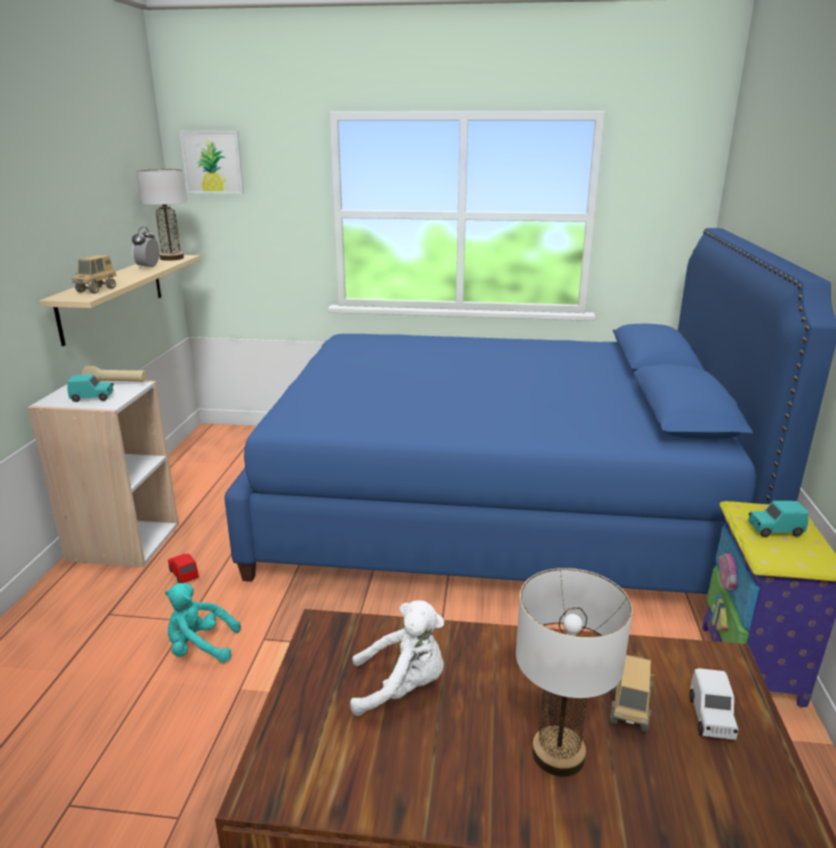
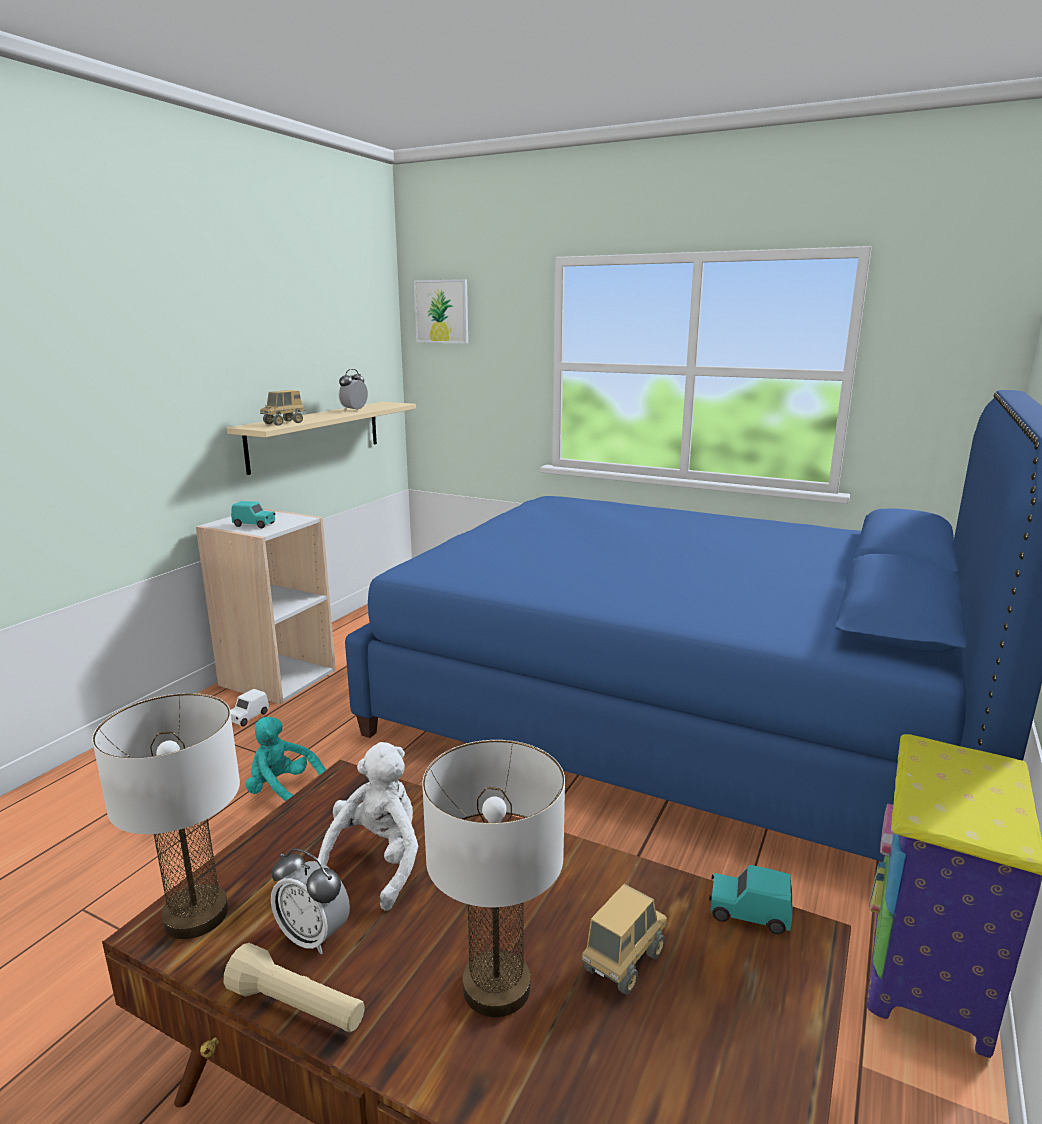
camera: 20 degrees right, 5 degrees down
(116, 384) = (286, 516): beige flashlight -> beige flashlight (297, 1007)
(171, 258) = (386, 404): table lamp -> table lamp (195, 916)
(184, 574) = (311, 718): red toy car -> none
(396, 759) = (313, 936): none -> alarm clock
(402, 687) = (376, 863): white plush toy -> white plush toy turned 90 degrees counterclockwise
(711, 718) = (729, 1005): white toy car -> white toy car (248, 717)
(774, 530) = (958, 782): turquoise toy car -> turquoise toy car (748, 913)

